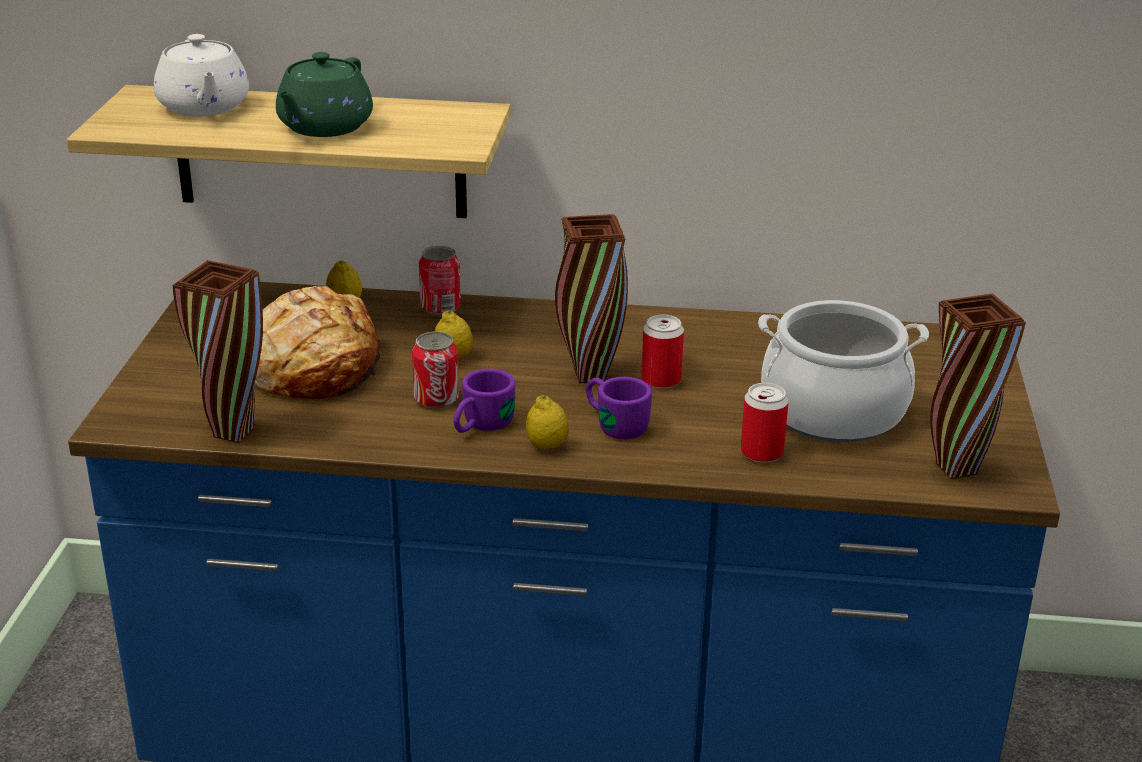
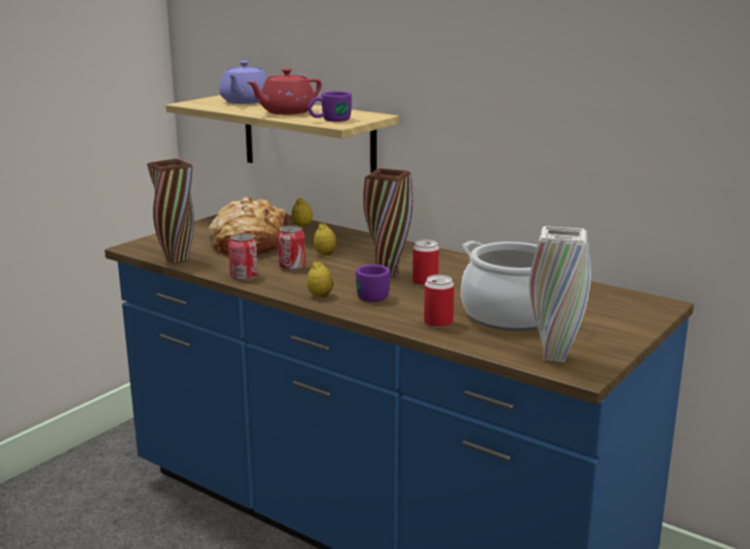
camera: 30 degrees right, 10 degrees down
(204, 107) = (245, 102): white teapot -> purple teapot
(324, 127) = (286, 112): green teapot -> red teapot
(440, 307) = (348, 235): can -> can (243, 276)
(480, 426) = (298, 281): purple mug -> purple mug (329, 120)
(956, 469) = (554, 356): brown vase -> white vase

